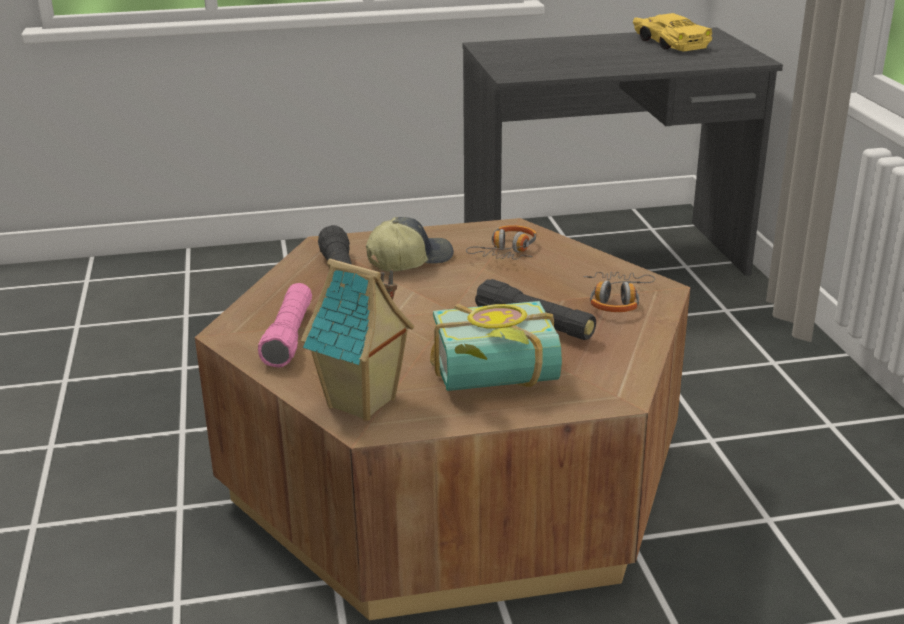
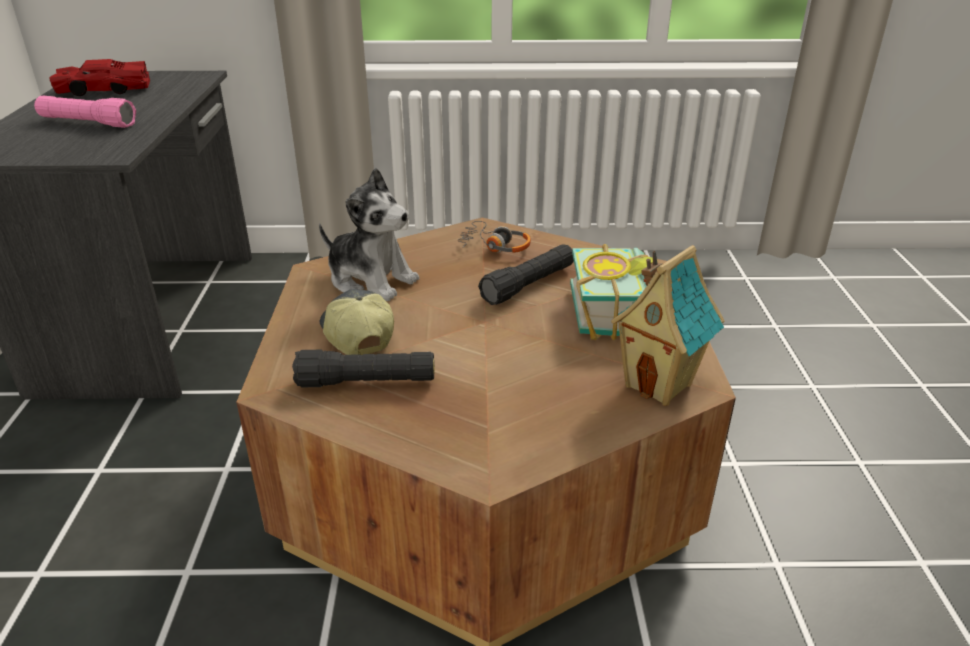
camera: 80 degrees left, 5 degrees up
(289, 337) = (513, 426): pink flashlight -> pink flashlight (88, 123)
(507, 252) = (371, 280): headphones -> plush toy
(669, 43) = (104, 90): yellow toy car -> red toy car

